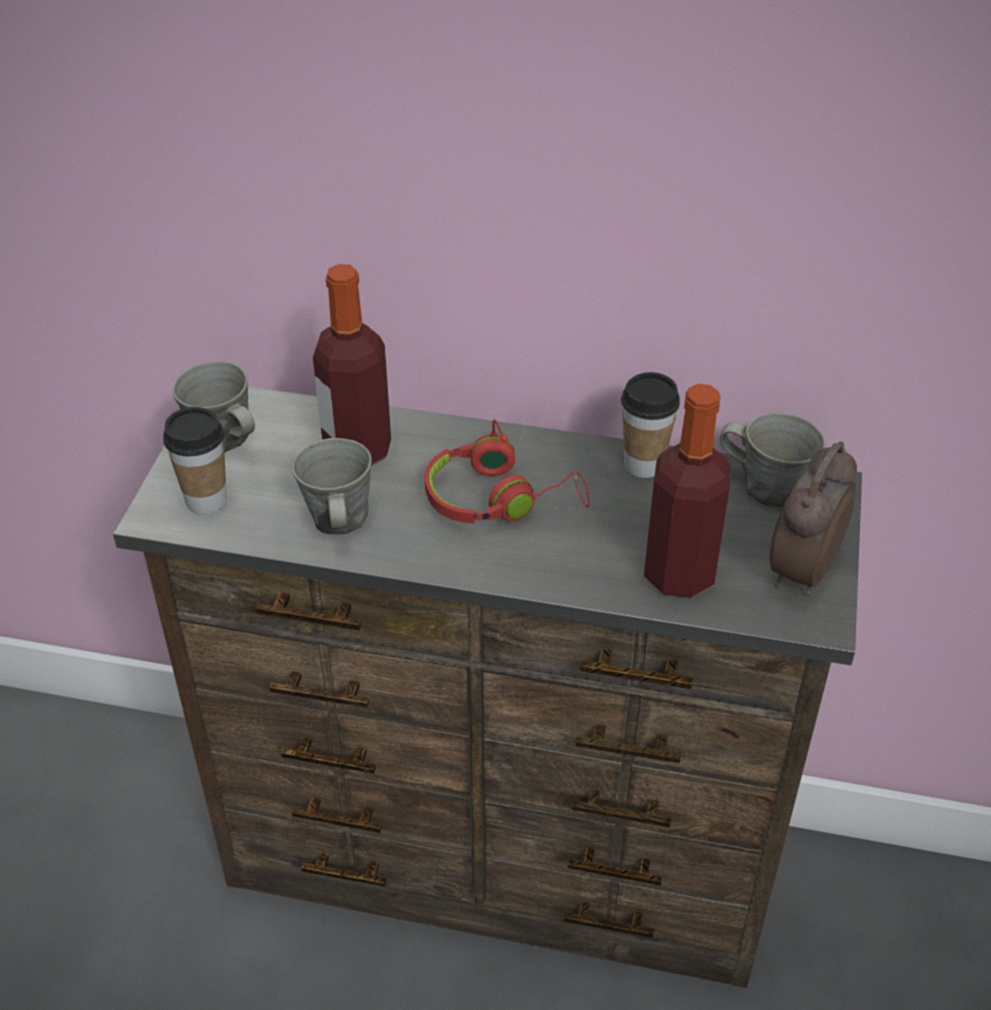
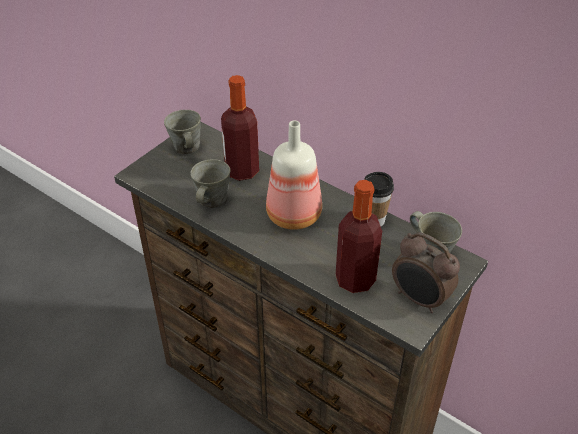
camera: 25 degrees right, 0 degrees up
(206, 500) = (161, 173): cup -> none
(500, 498) = (292, 214): red headphones -> bottle
(800, 571) = (419, 299): alarm clock -> alarm clock turned 105 degrees counterclockwise

